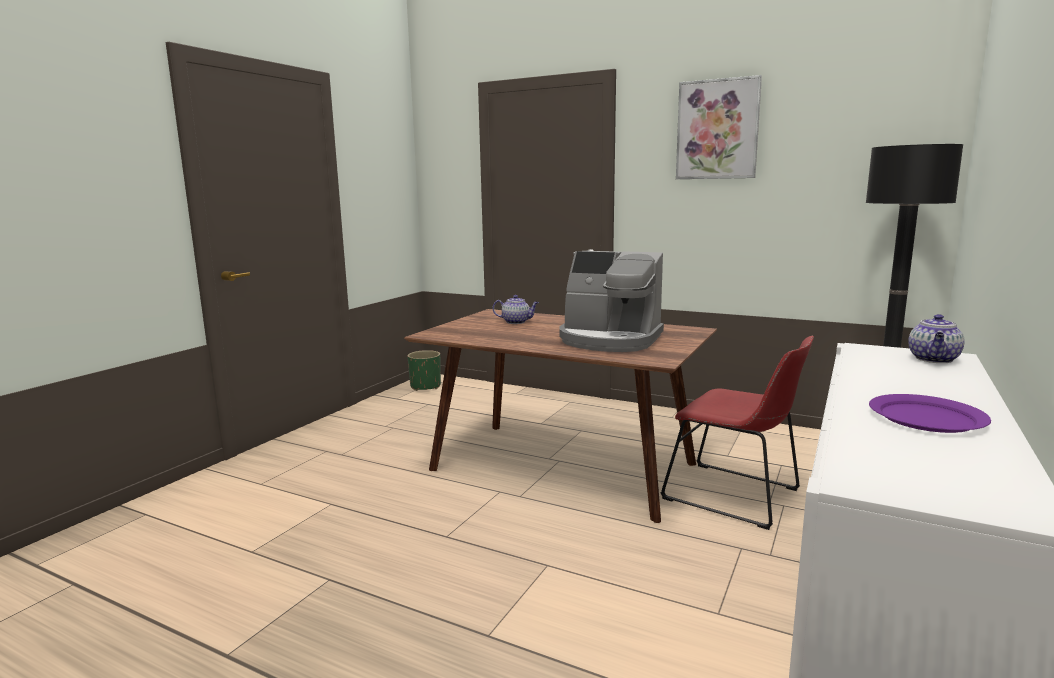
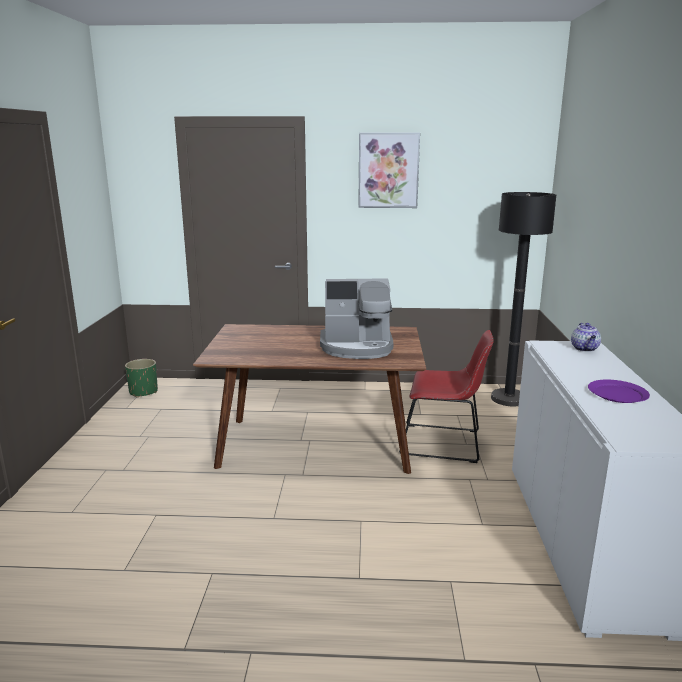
camera: 25 degrees left, 5 degrees up
(516, 322) = (267, 336): teapot -> none

